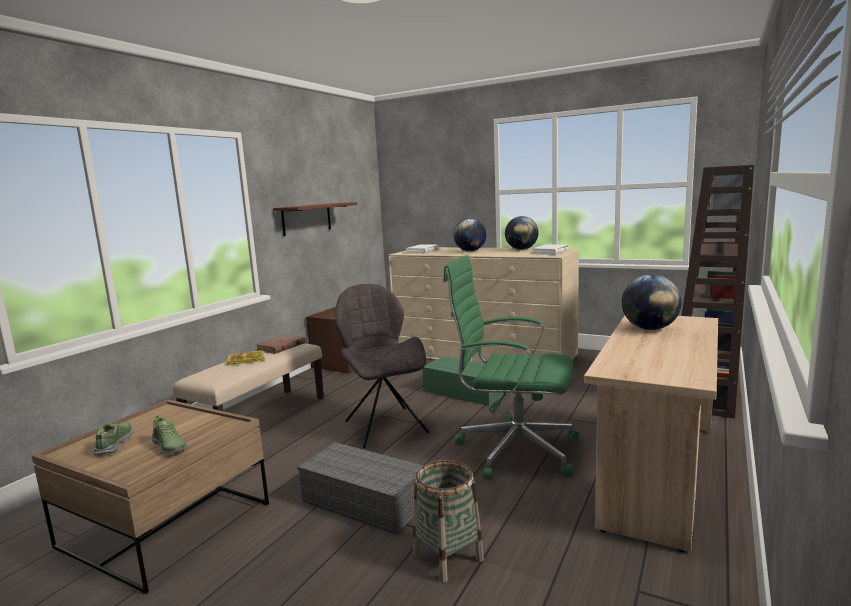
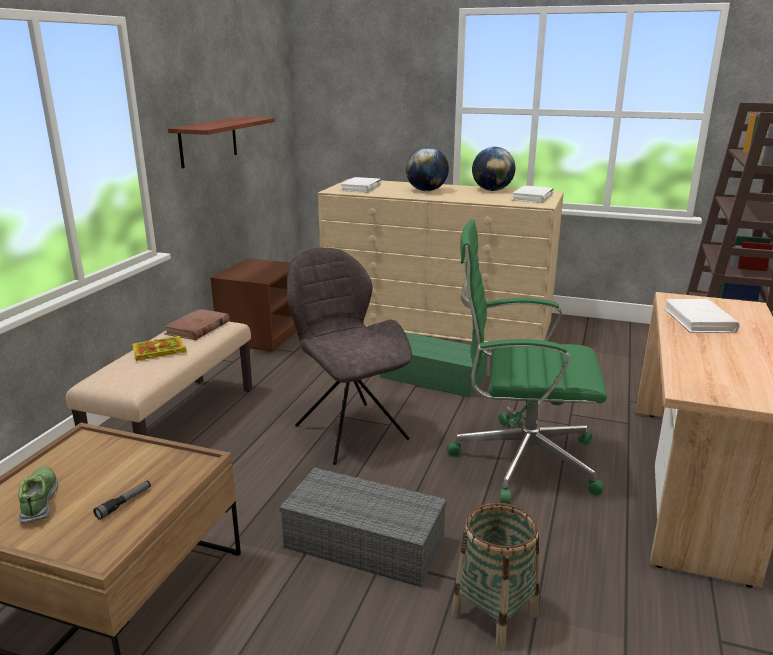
camera: 10 degrees left, 10 degrees up
(169, 446) = (124, 503): shoe -> flashlight
(649, 329) = (699, 320): globe -> white book

